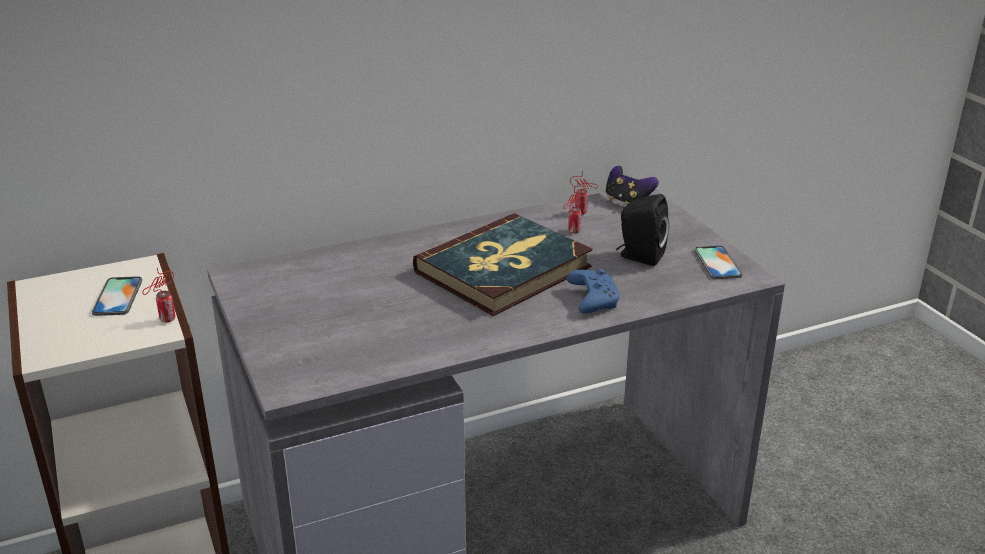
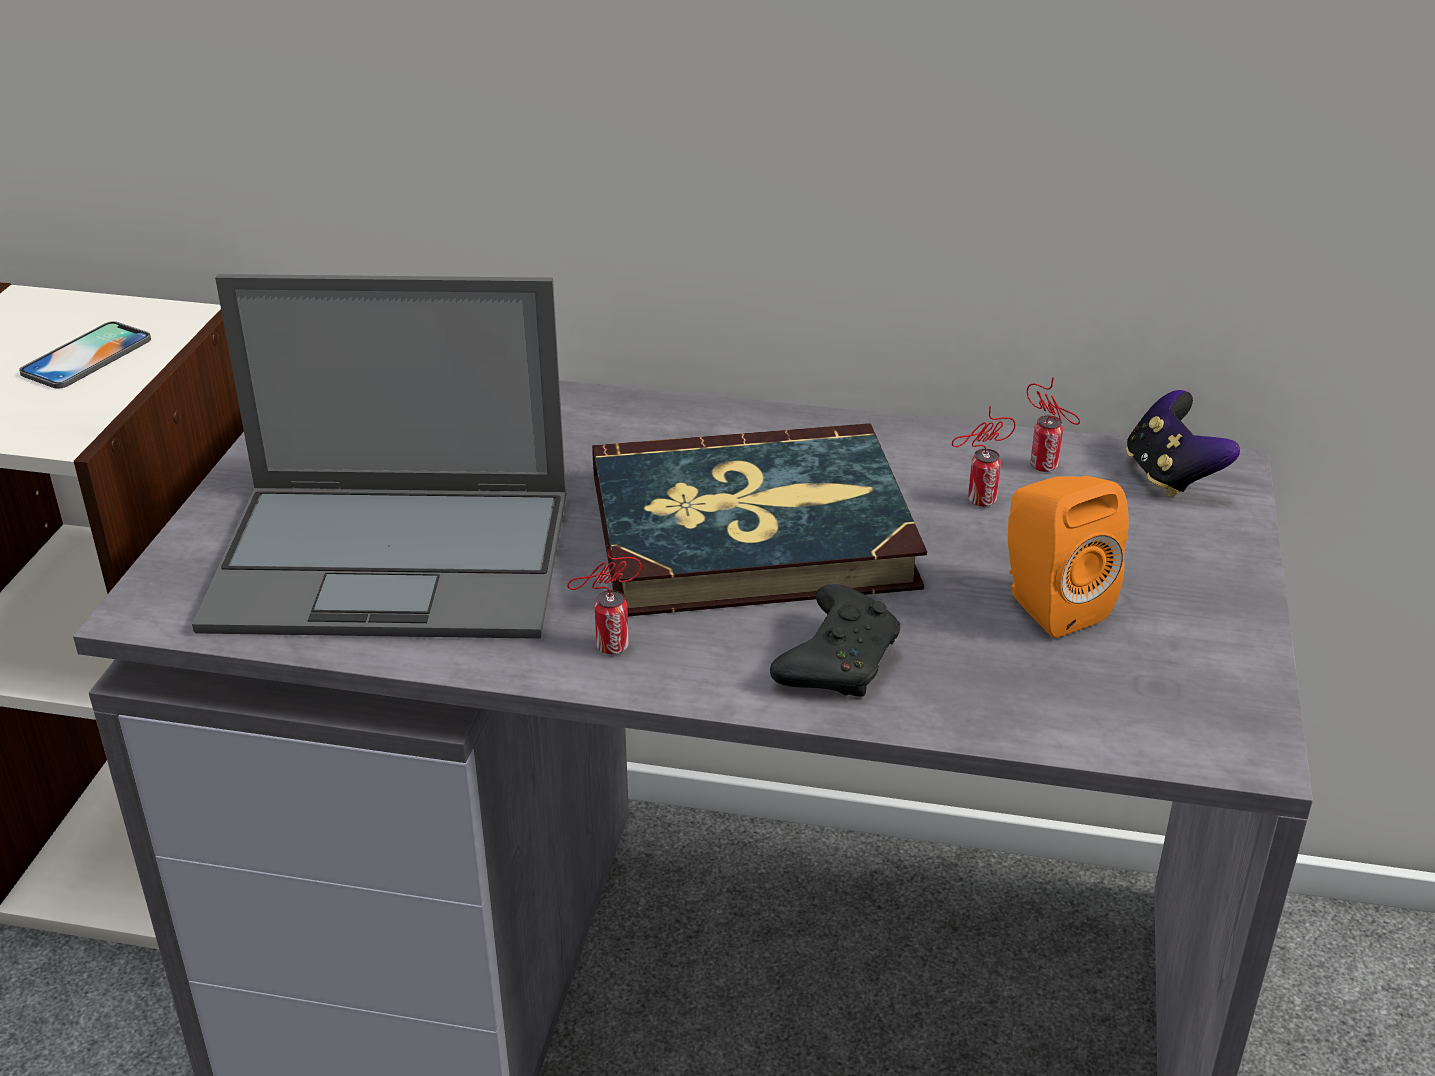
camera: 35 degrees right, 5 degrees up
(165, 320) = (90, 419): can -> can (608, 647)
(373, 330) = (396, 560): none -> laptop
(592, 299) = (838, 660): blue game controller -> black game controller
(639, 256) = (1048, 605): black speaker -> orange speaker
(717, 263) = (1205, 686): phone -> none

